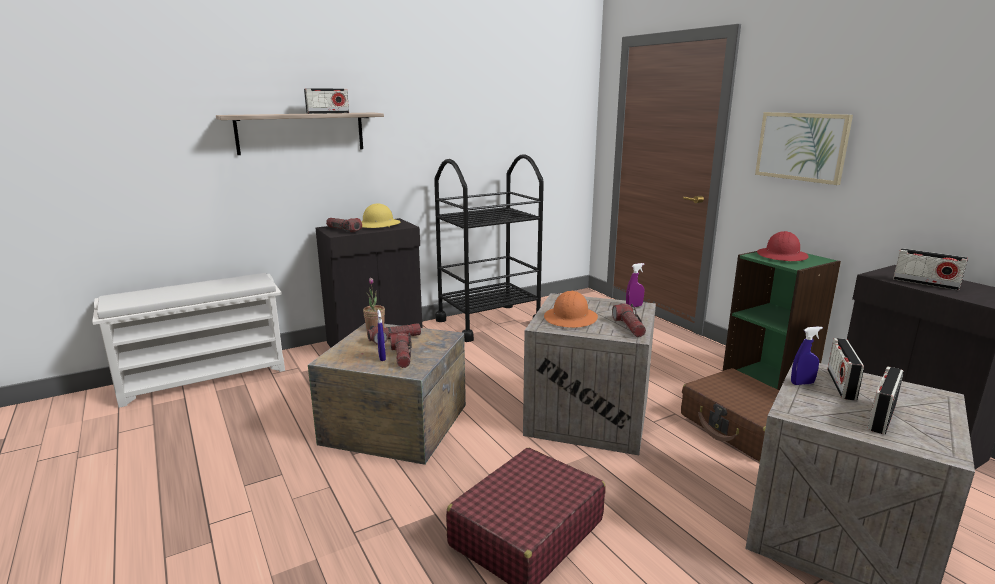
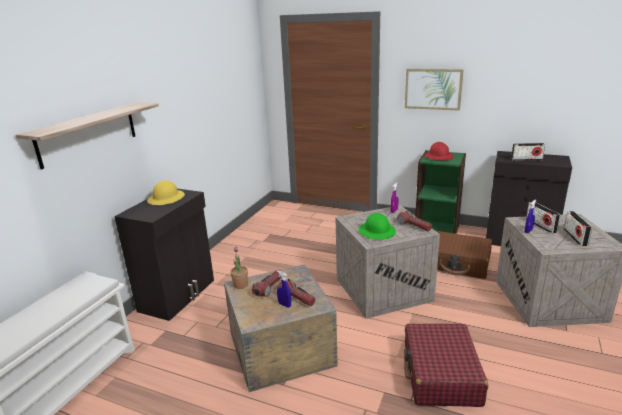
camera: 35 degrees left, 5 degrees up
(328, 113) = (115, 112): radio -> none
(343, 230) = (147, 212): flashlight -> none
(489, 322) = (241, 248): black cart -> none
(570, 318) = (377, 231): orange hard hat -> green hard hat

